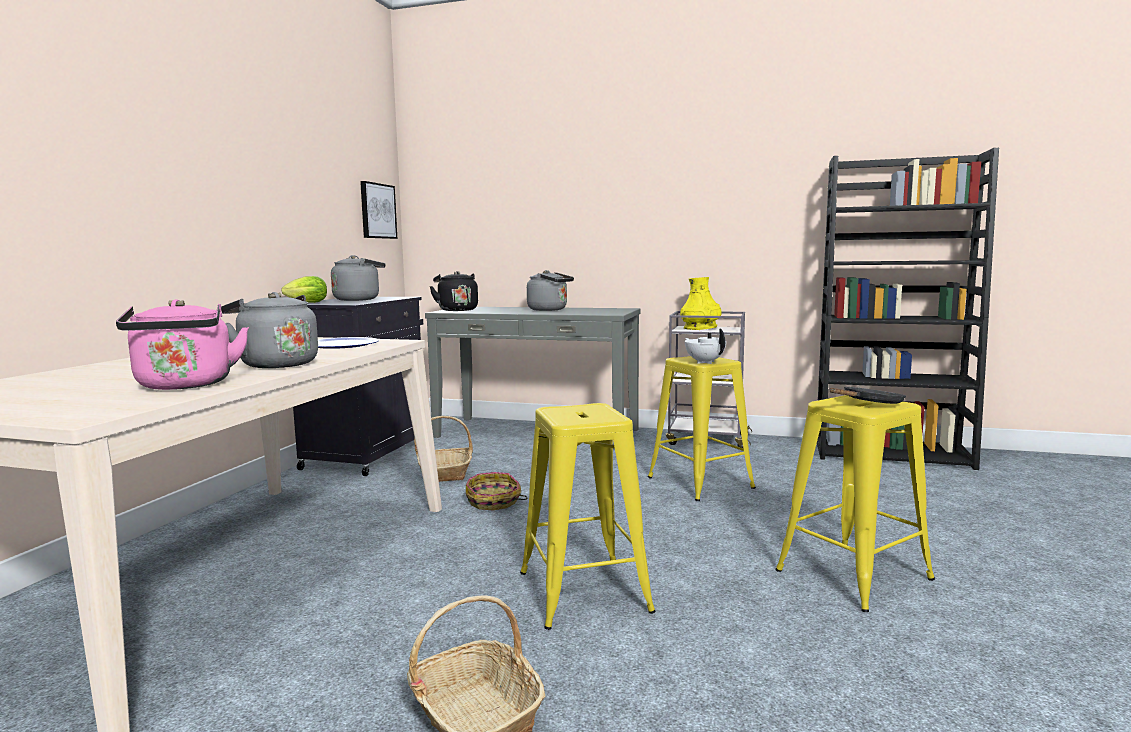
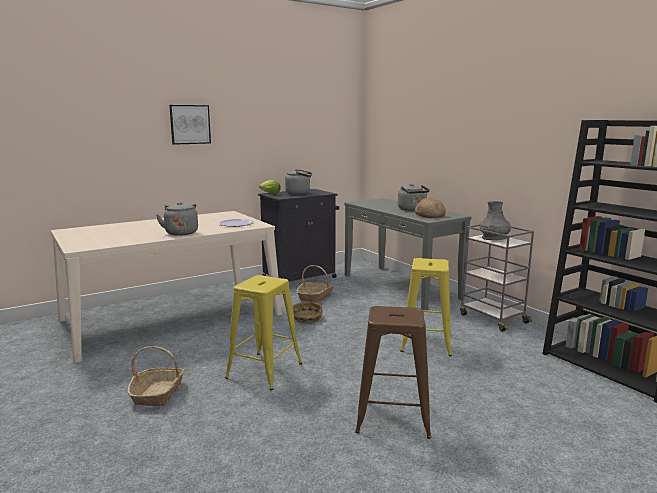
camera: 40 degrees right, 5 degrees up
(185, 386) = (130, 239): pink kettle -> none
(377, 211) = (340, 137): picture -> picture (190, 124)
(456, 310) = (366, 202): black kettle -> none
(595, 311) = (429, 215): none -> bread
(700, 328) = (494, 238): yellow vase -> grey vase
(704, 362) = (423, 265): white teapot -> none
(853, 575) = (393, 417): yellow stool -> brown stool
(869, 404) = (396, 316): black frying pan -> none

